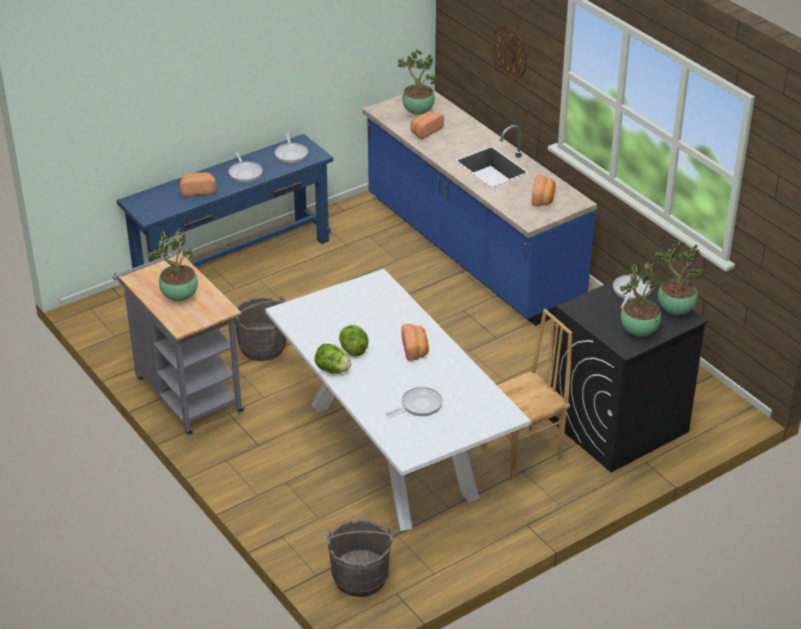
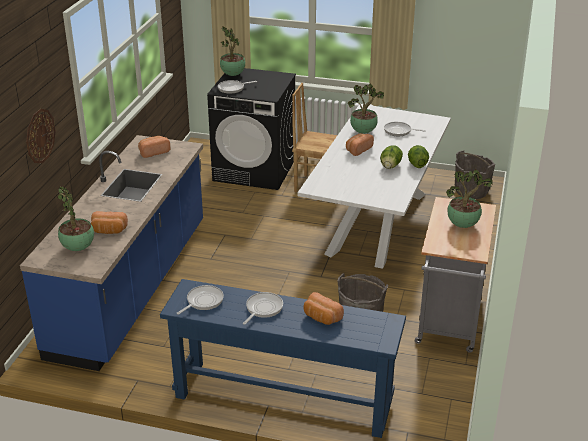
camera: 130 degrees left, 5 degrees down
(638, 332) = (267, 77): potted plant -> potted plant (364, 132)

